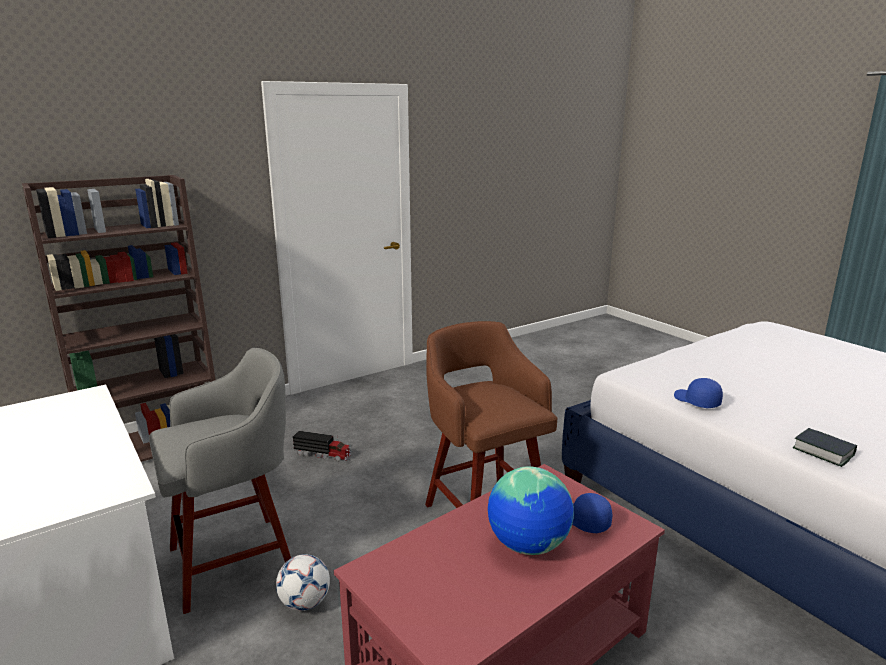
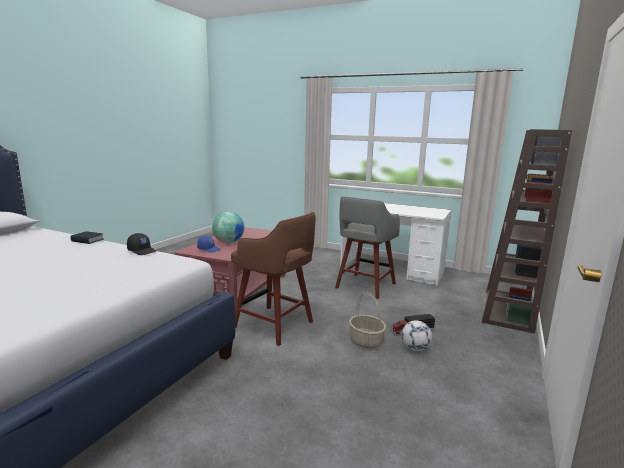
camera: 150 degrees right, 5 degrees down
(305, 603) = (320, 284): football -> football (415, 348)
(392, 458) = (366, 341): none -> basket
(696, 401) = (142, 251): blue cap -> black cap

